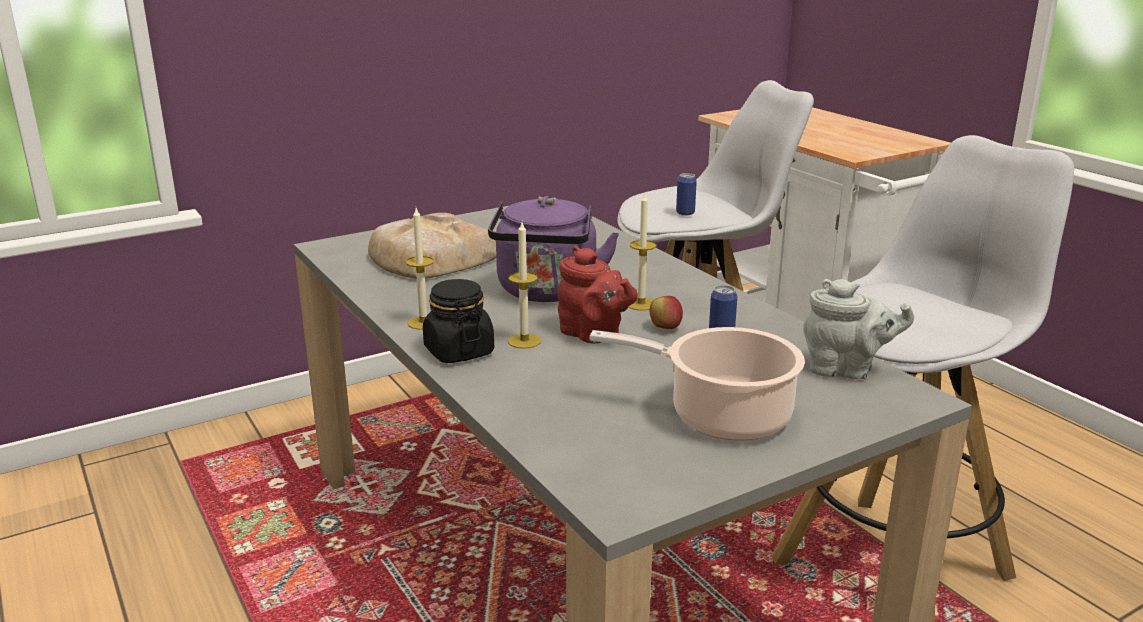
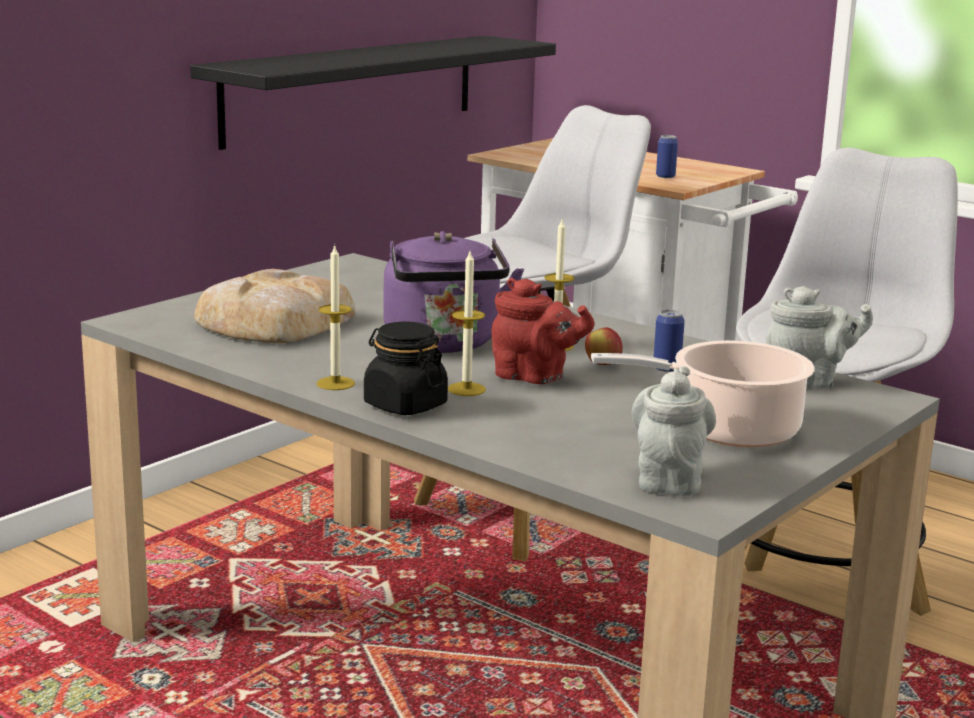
camera: 20 degrees left, 5 degrees down
(605, 57) = (353, 88): none -> black shelf
(618, 465) = (669, 479): none -> grey teapot
(685, 213) = (519, 259): can -> can (665, 176)

